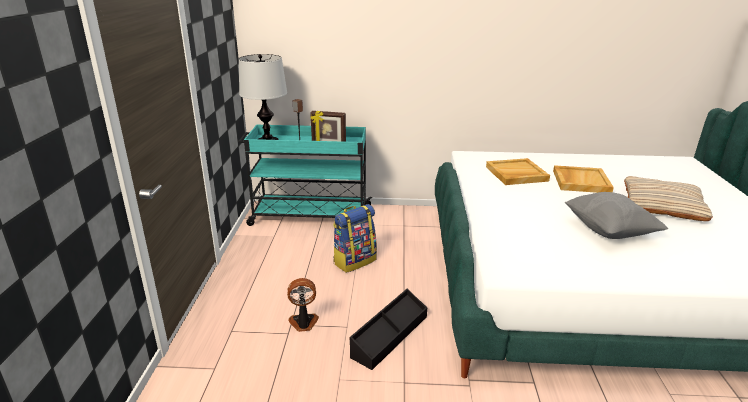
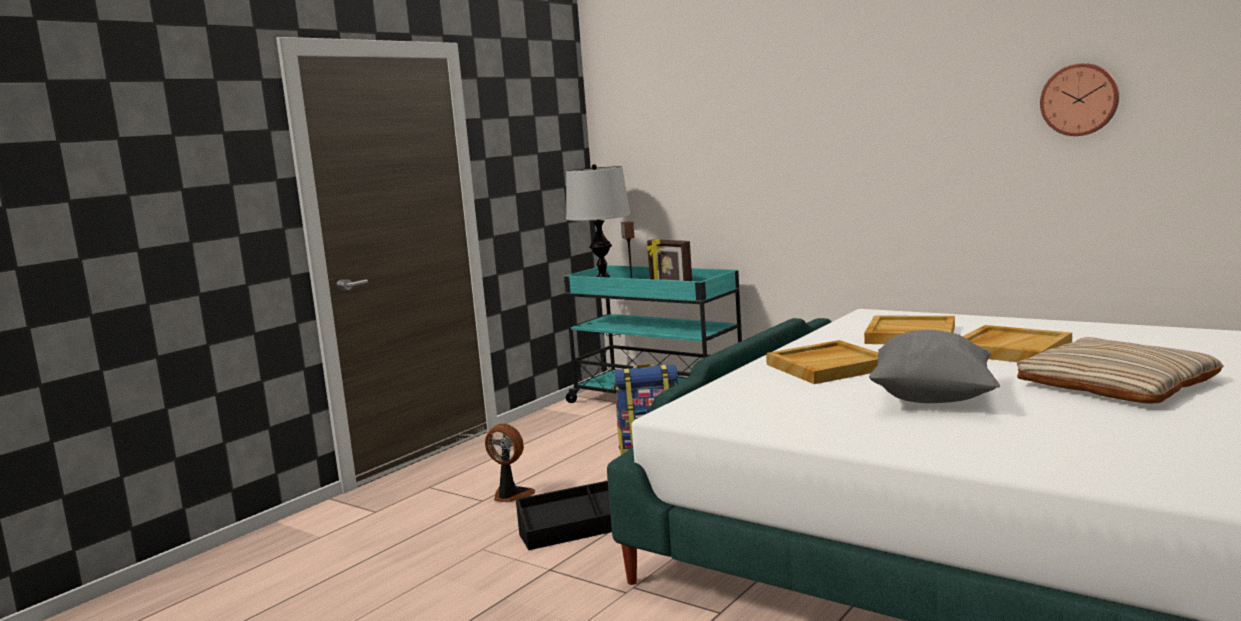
camera: 35 degrees right, 15 degrees down
(517, 209) = (828, 366): none -> beige tray
(583, 32) = (1079, 99): none -> wall clock

